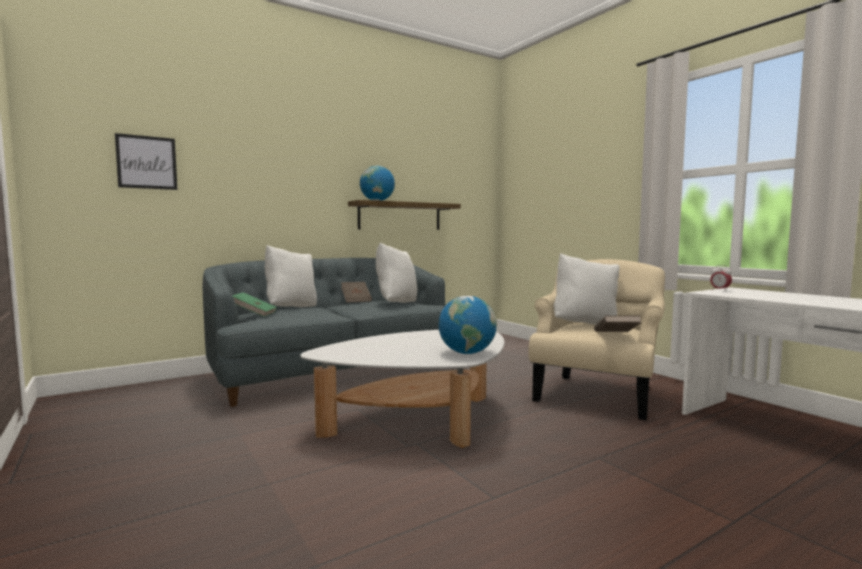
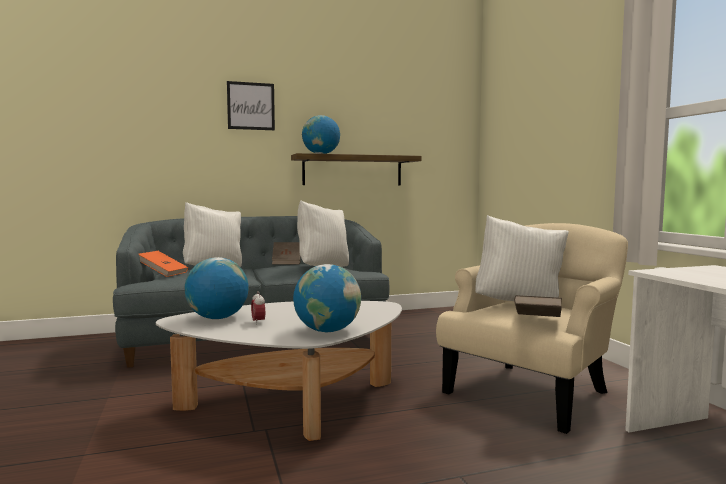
camera: 15 degrees right, 0 degrees up
(147, 162) = (81, 120): picture -> picture (251, 106)
(254, 314) = (163, 273): green book -> orange book
(355, 349) = (217, 318): none -> globe
(720, 290) = (686, 269): alarm clock -> alarm clock (258, 322)

